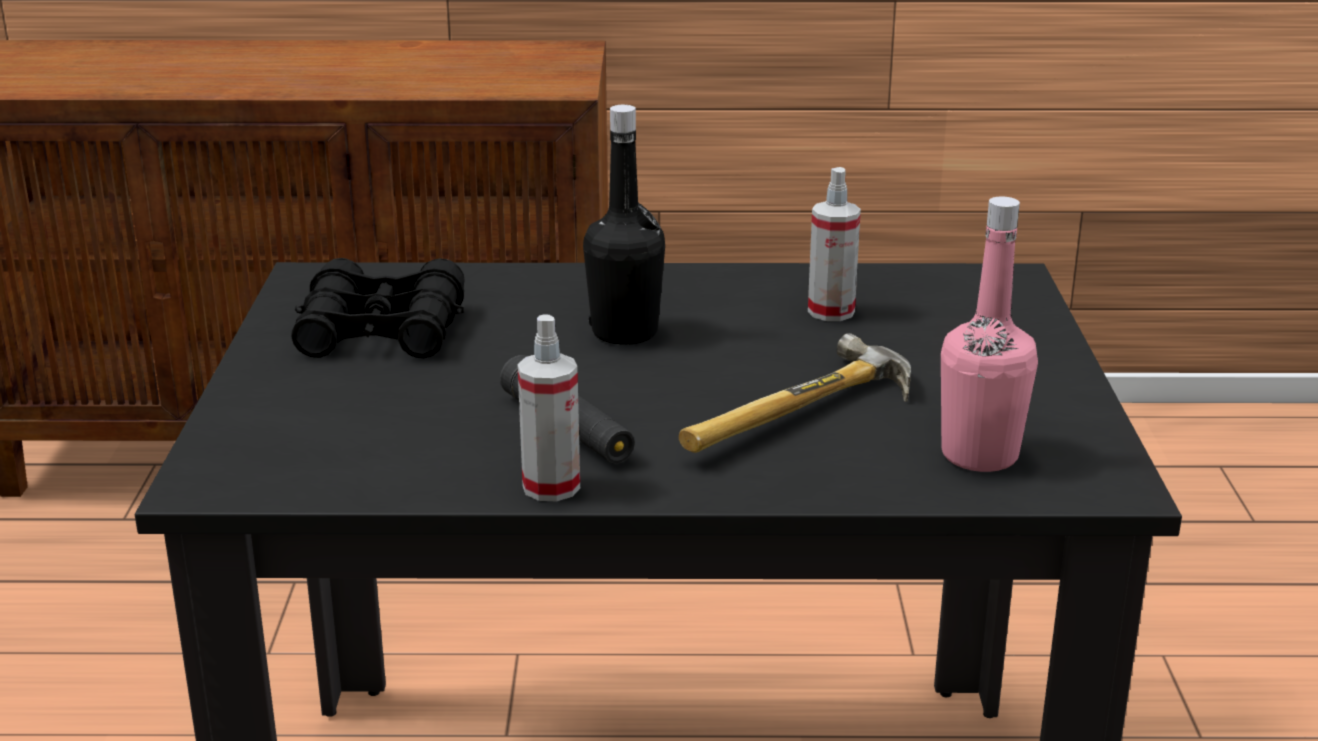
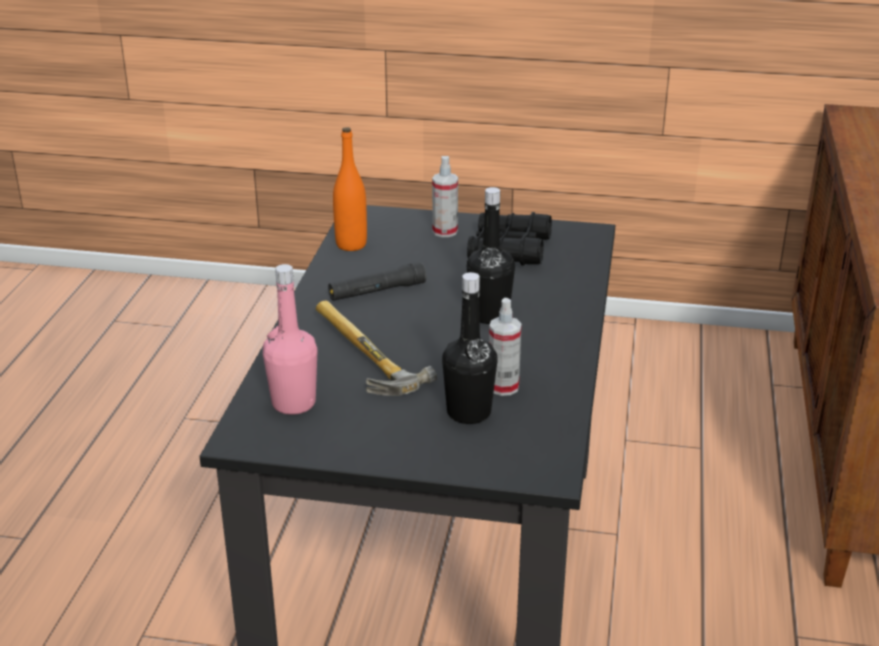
camera: 100 degrees right, 5 degrees up
(366, 476) = (351, 244): none -> orange bottle
(551, 487) = (320, 284): spray bottle -> spray bottle (445, 231)
(911, 328) = (469, 412): none -> black bottle

